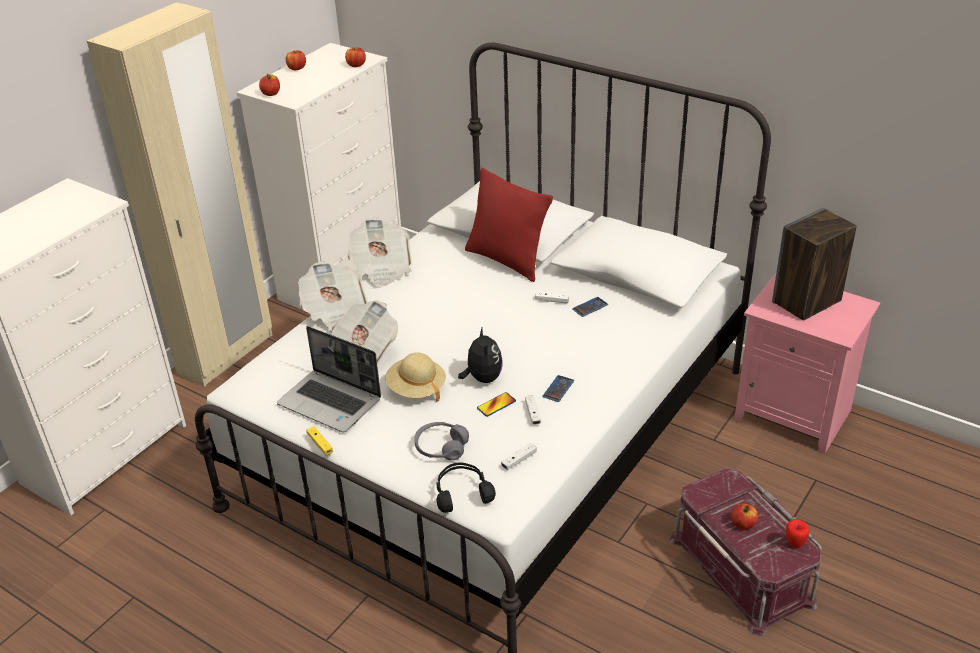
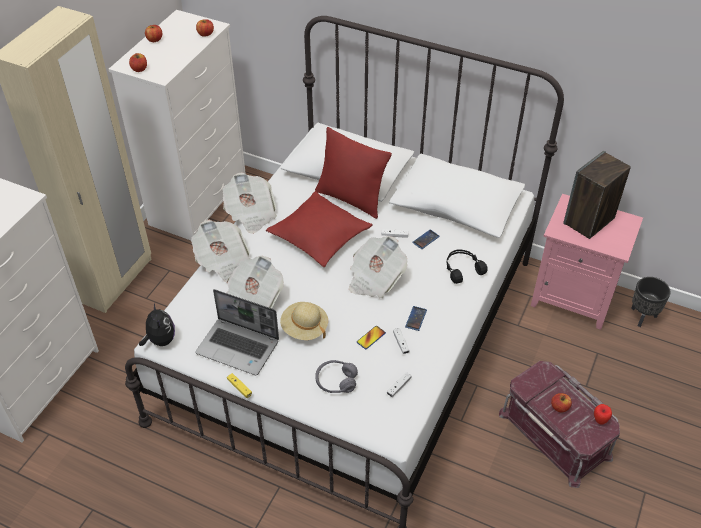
camera: 10 degrees left, 10 degrees up
(459, 295) = (319, 236): none -> red pillow
(462, 492) = (361, 421): black headphones -> black headphones (462, 269)
(482, 378) = (355, 313): plush toy -> plush toy (160, 340)
(516, 343) = (375, 278): none -> newspaper
(883, 443) = (642, 317): none -> black planter

